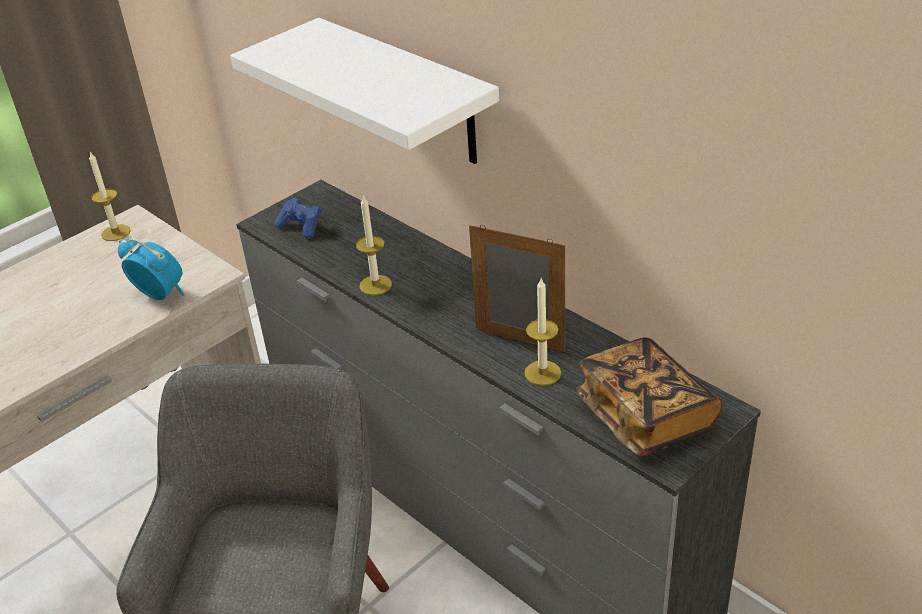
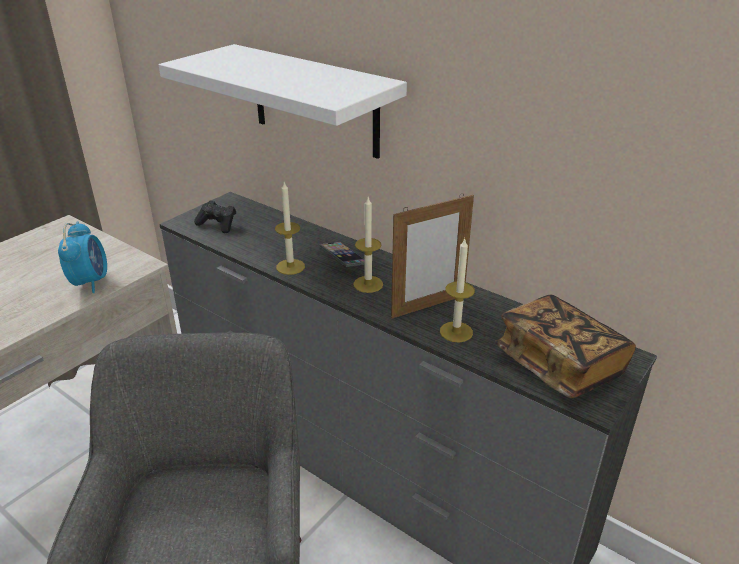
camera: 10 degrees left, 5 degrees down
(116, 232) = (48, 235): candle -> candle (368, 284)
(160, 294) = (90, 282): alarm clock -> alarm clock turned 60 degrees clockwise
(301, 226) = (218, 225): blue game controller -> black game controller
(437, 274) = (343, 257): none -> phone
(519, 340) = (428, 306): picture frame -> picture frame turned 135 degrees clockwise

